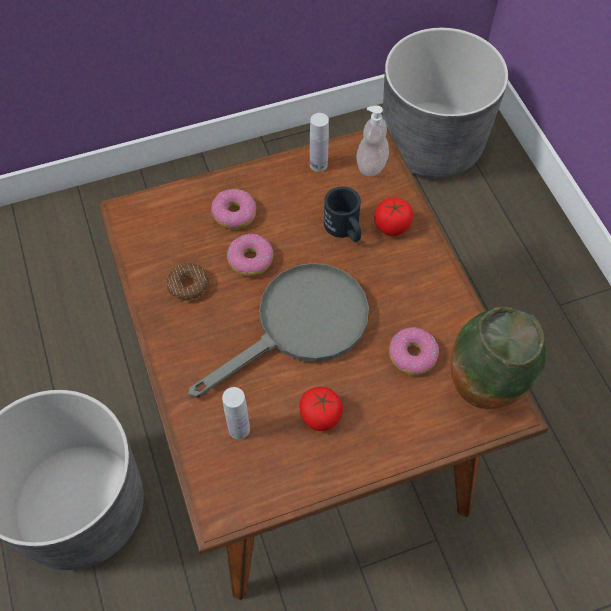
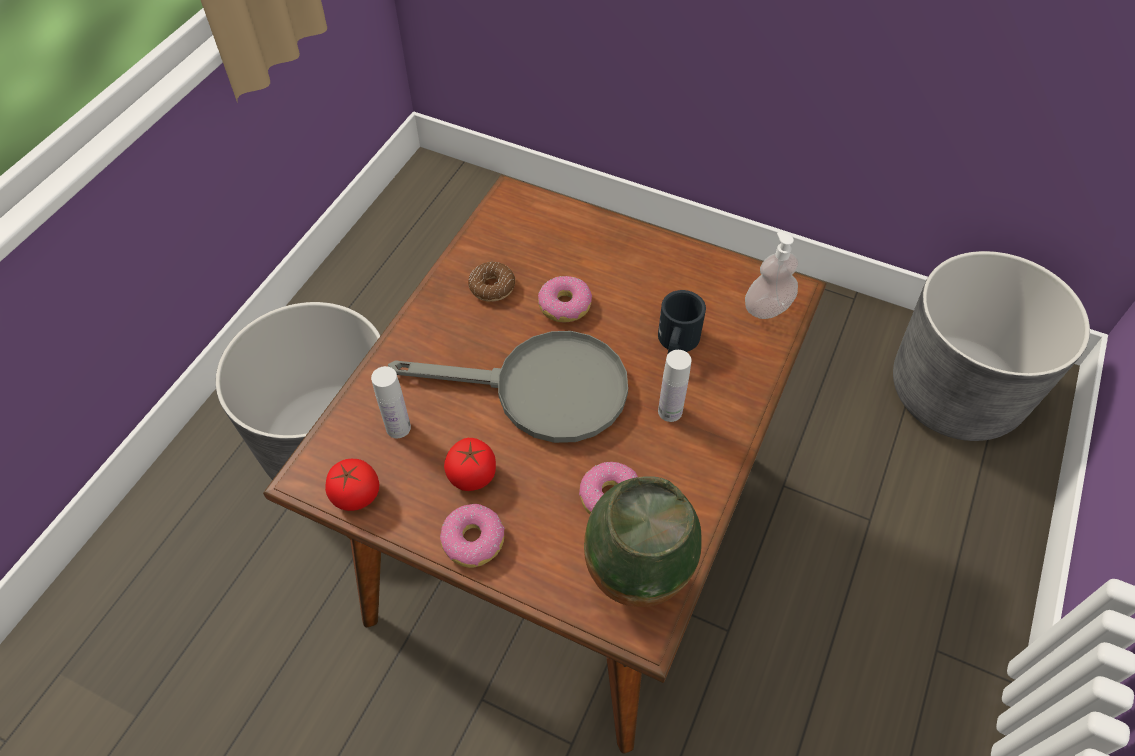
camera: 45 degrees right, 5 degrees down
(234, 214) = (594, 260): donut -> donut (473, 540)
(318, 164) = (717, 273): white bottle -> white bottle (670, 411)
(392, 226) = (724, 373): tomato -> tomato (356, 495)

